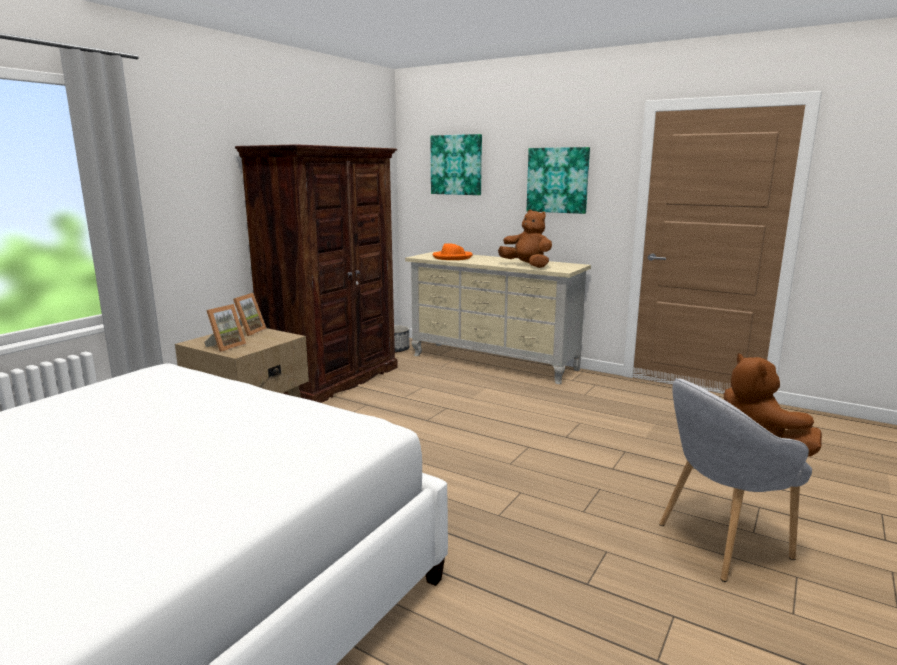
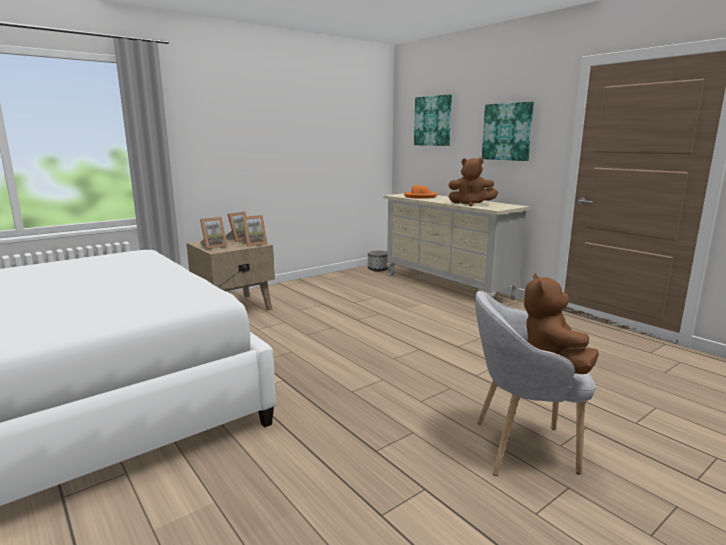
camera: 20 degrees right, 0 degrees up
(279, 337) = (254, 244): none -> picture frame
(333, 379) = (315, 284): brown wardrobe -> none
(527, 265) = (470, 204): brown plush toy -> brown plush toy turned 135 degrees clockwise

